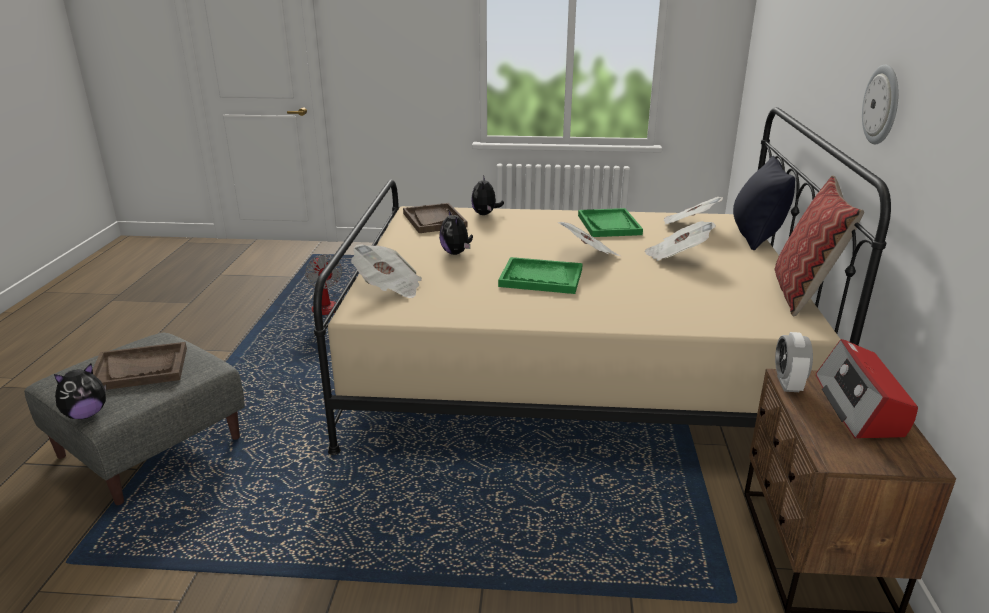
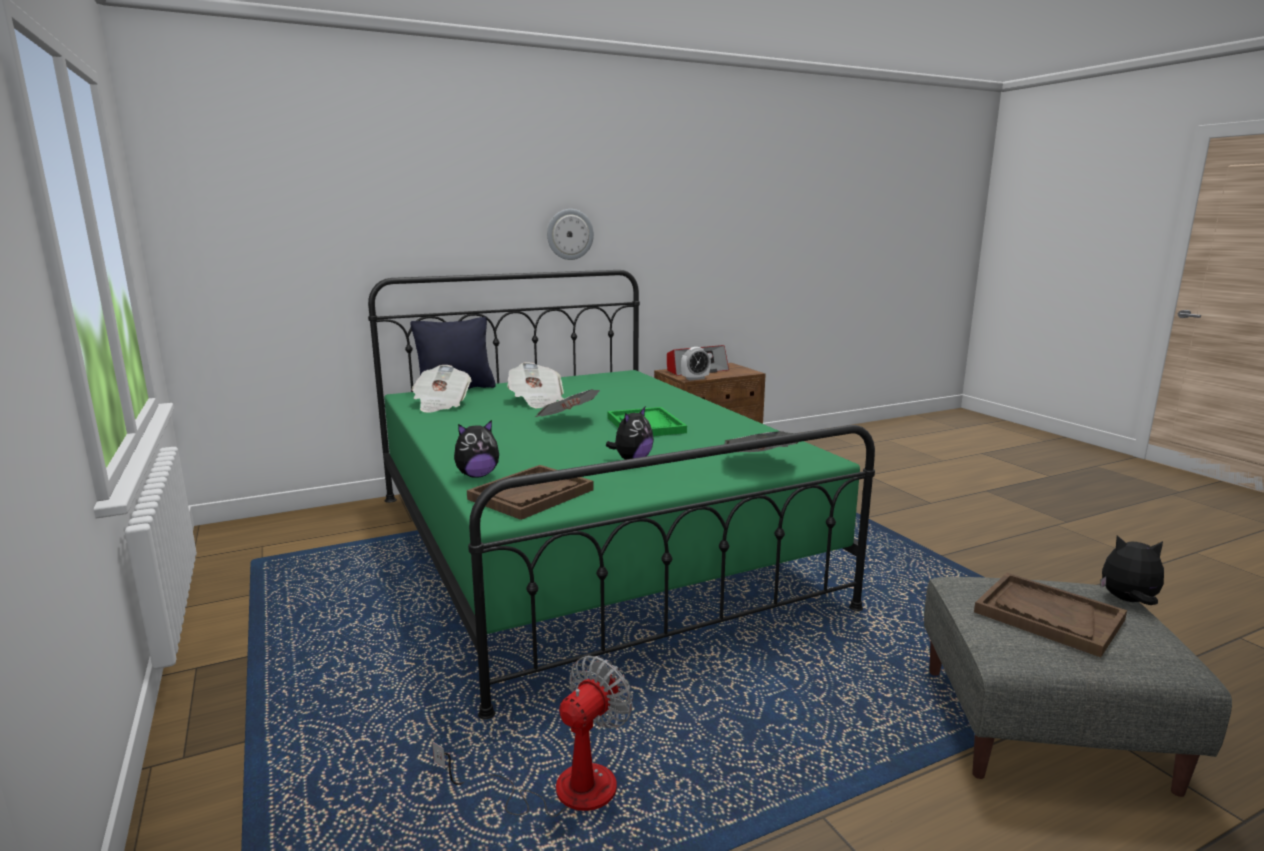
camera: 120 degrees left, 10 degrees down
(568, 369) = (586, 546): beige bed -> green bed
(609, 225) = (467, 425): green tray -> none
(803, 293) = (572, 376): pillow -> none

